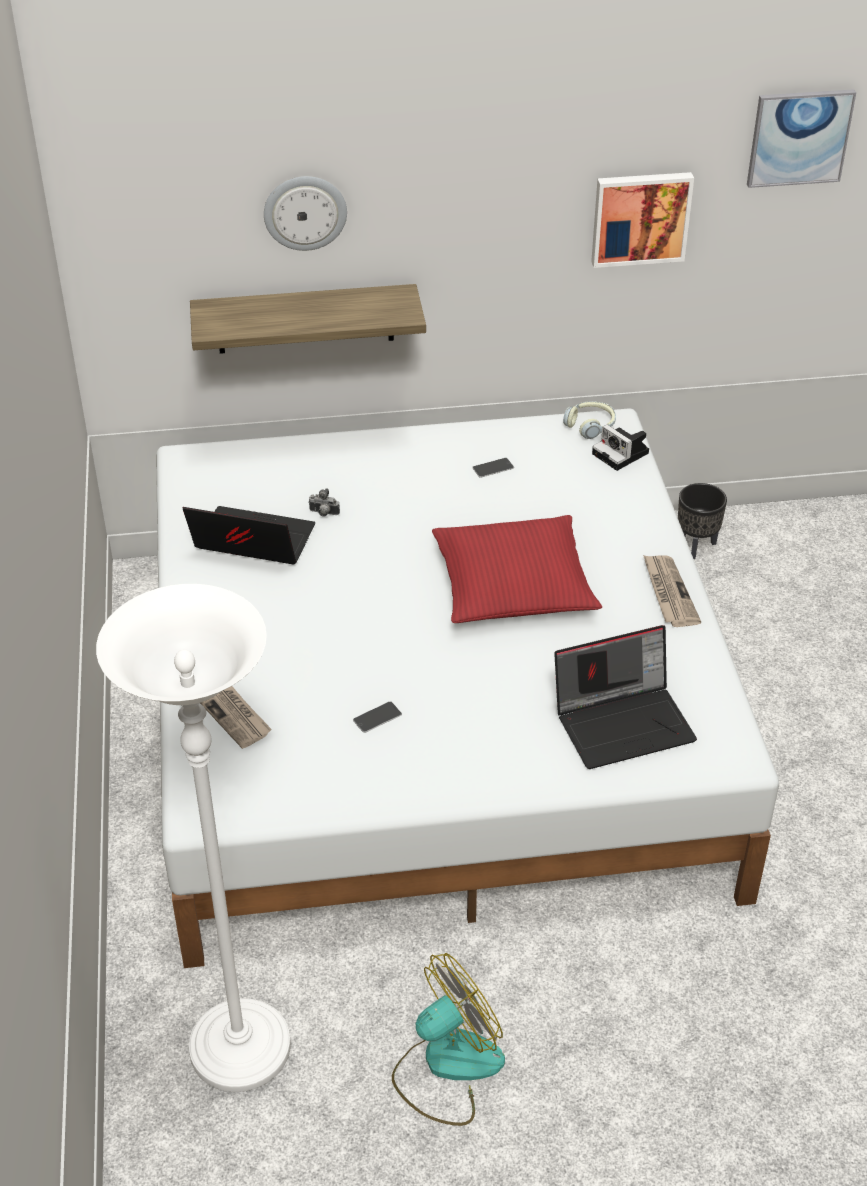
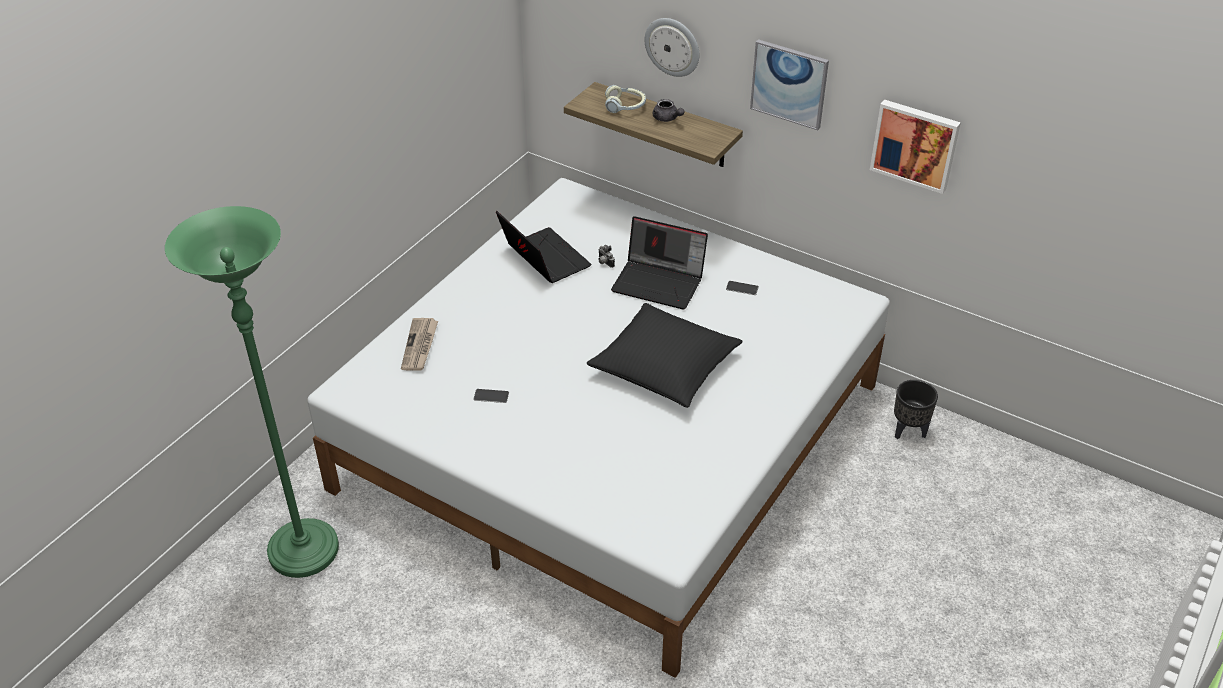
camera: 40 degrees right, 0 degrees up
(240, 1049) = (303, 551): white floor lamp -> green floor lamp
(324, 305) = (667, 119): none -> grey teapot
(447, 1066) = (391, 637): fan -> none
(513, 585) = (664, 366): red pillow -> black pillow
(590, 426) = (841, 294): headphones -> headphones (625, 106)
(622, 454) = (840, 323): camera -> none
(624, 722) = (628, 487): laptop -> laptop (660, 282)
(668, 592) = (758, 426): newspaper -> none
(799, 137) = (1057, 127): picture -> picture (789, 84)

